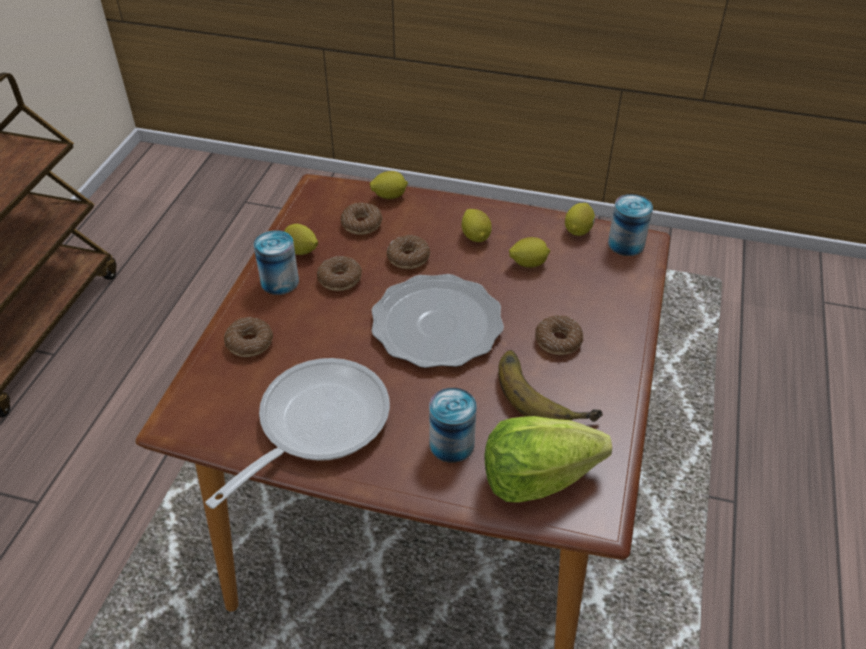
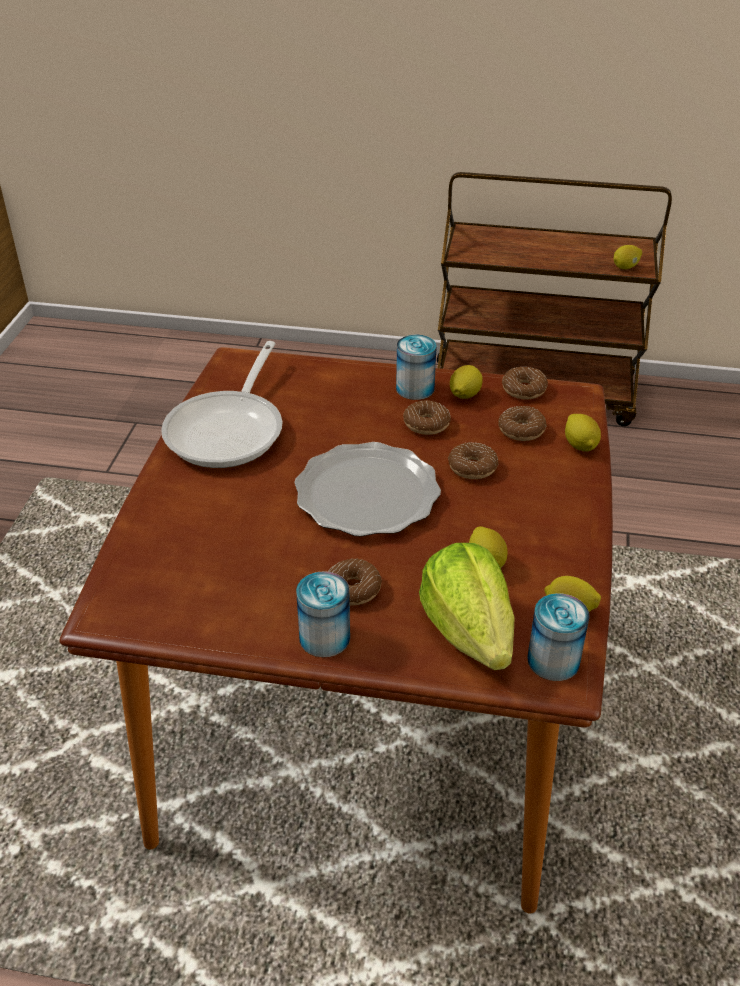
camera: 85 degrees right, 5 degrees down
(249, 343) = (328, 382): donut -> donut (524, 389)
(315, 425) = (230, 430): frying pan -> frying pan turned 75 degrees clockwise
(451, 444) = (204, 512): can -> can (324, 637)
(475, 236) = (526, 517): lemon -> lemon (625, 267)
(537, 477) = (157, 572): lettuce -> lettuce (469, 631)
(545, 391) = (274, 578): banana -> none

